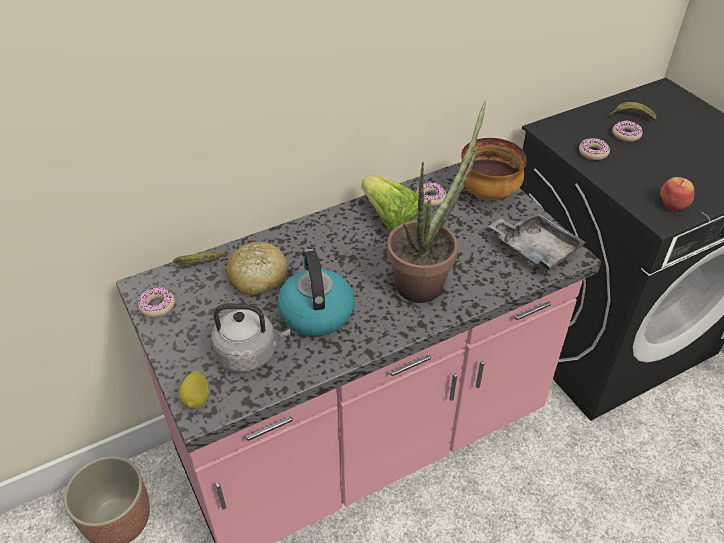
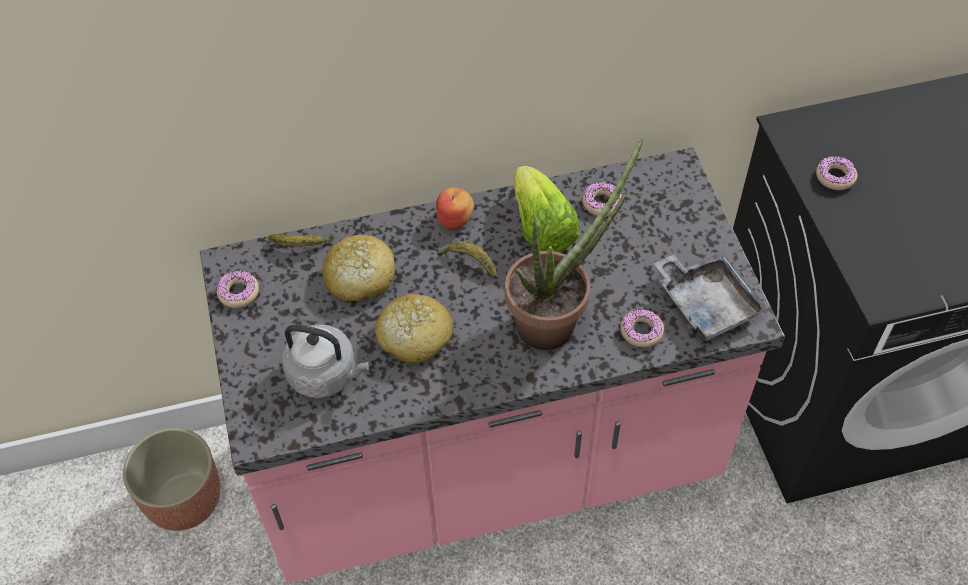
camera: 15 degrees right, 10 degrees up
(197, 399) = (256, 418): lemon -> none
(316, 312) = (414, 336): kettle -> bread
(487, 193) = (677, 209): bowl -> none
(626, 134) = (893, 155): donut -> donut (641, 331)
(631, 117) = (914, 127): banana -> banana (469, 262)
(673, 204) = (908, 277): apple -> apple (455, 219)

